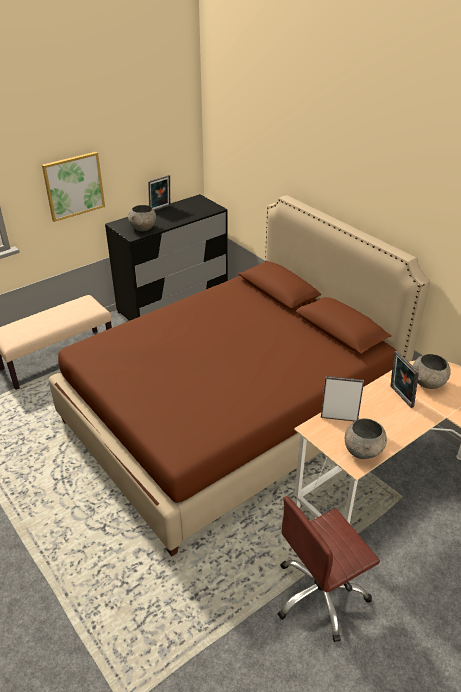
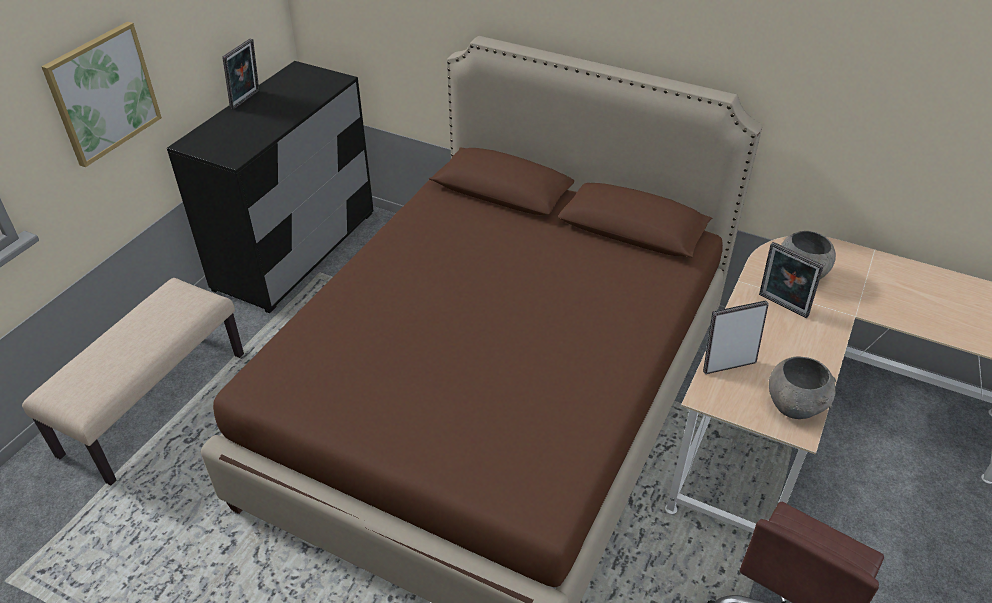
camera: 25 degrees left, 5 degrees up
(143, 228) = (242, 141): grey bowl -> none

